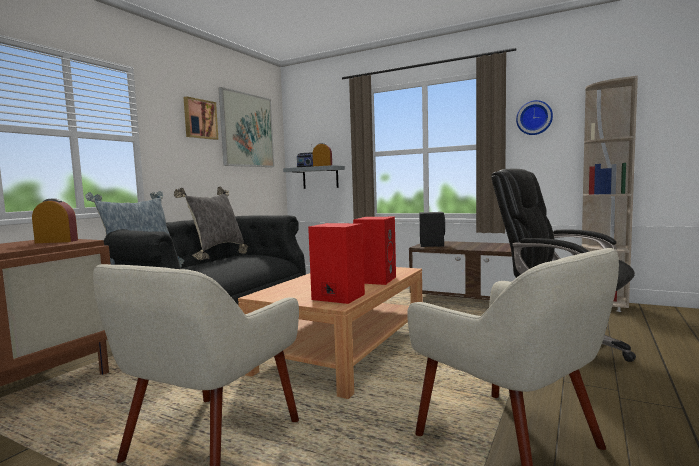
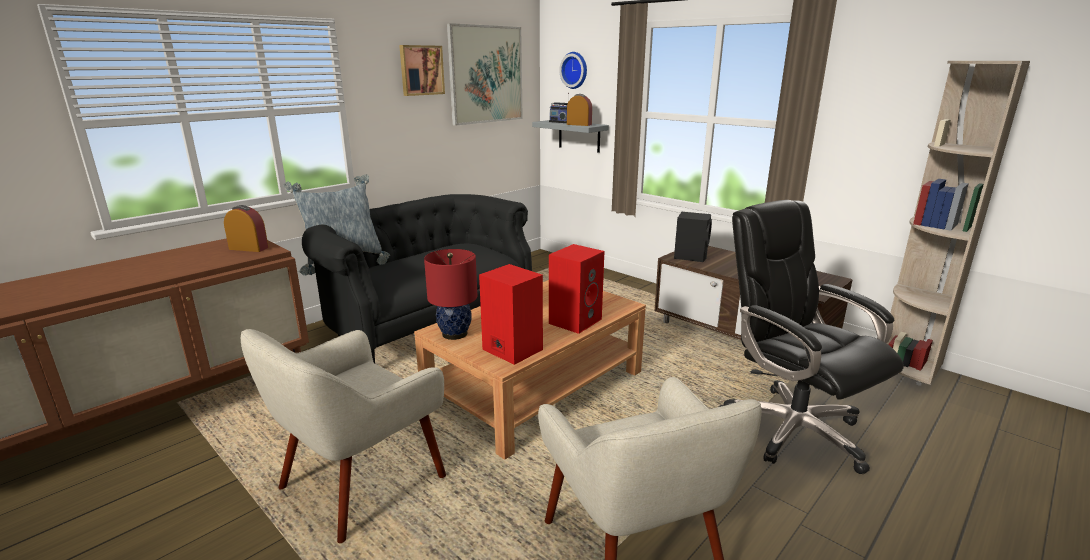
camera: 15 degrees right, 15 degrees up
(215, 258) = (430, 247): pillow -> none
(278, 295) = (455, 334): none -> red table lamp
(534, 118) = (867, 94): wall clock -> wall clock (575, 70)

